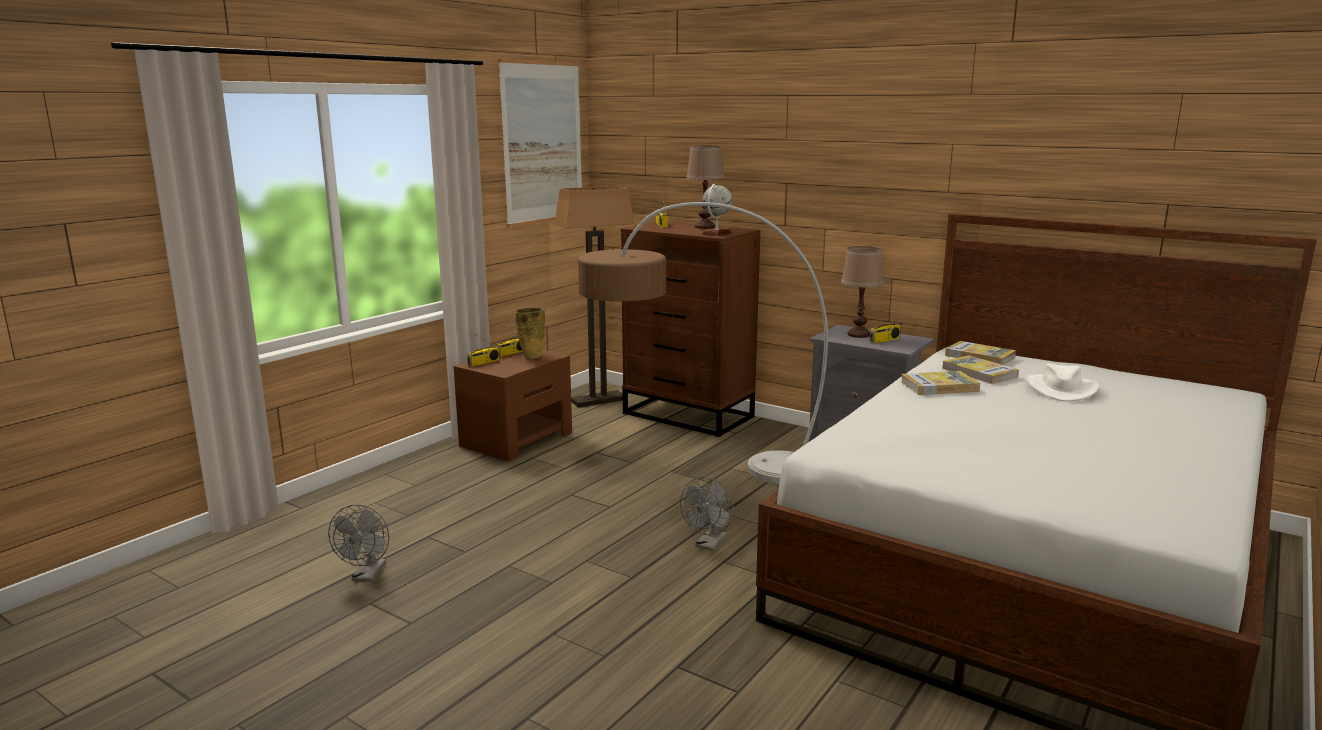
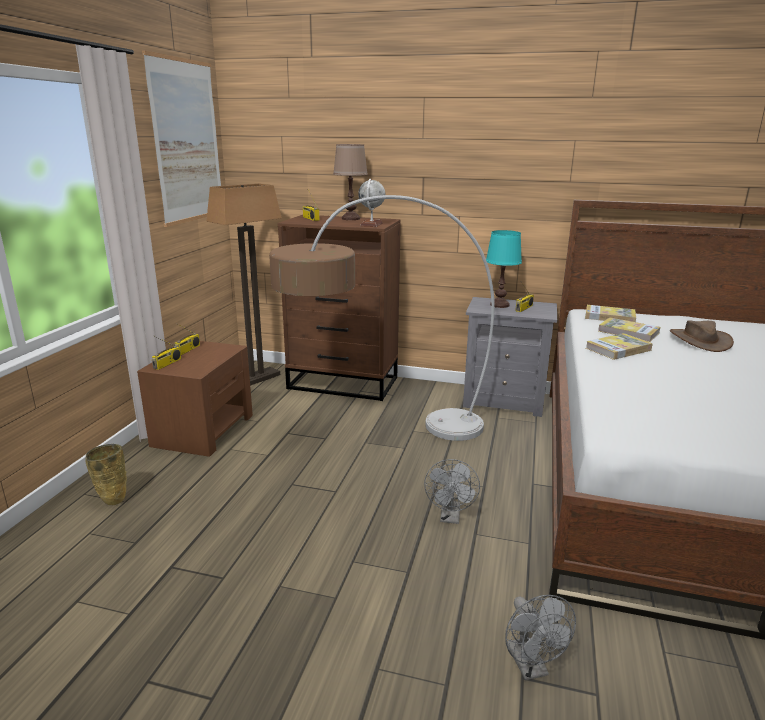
camera: 20 degrees left, 5 degrees up
(367, 575) = (125, 640): grey fan -> grey fan (531, 667)
(532, 356) = (212, 351): beige vase -> beige vase (113, 499)
(859, 335) = (500, 305): brown table lamp -> turquoise table lamp
(1060, 389) = (699, 340): white hat -> brown hat

